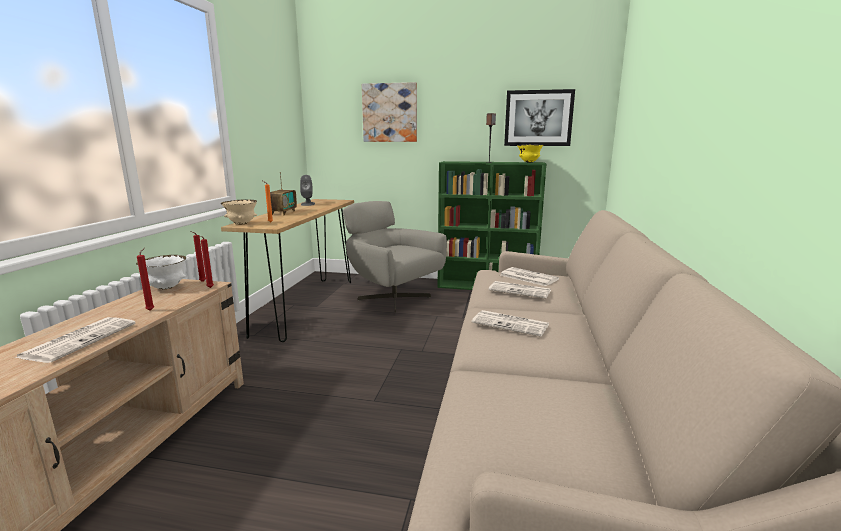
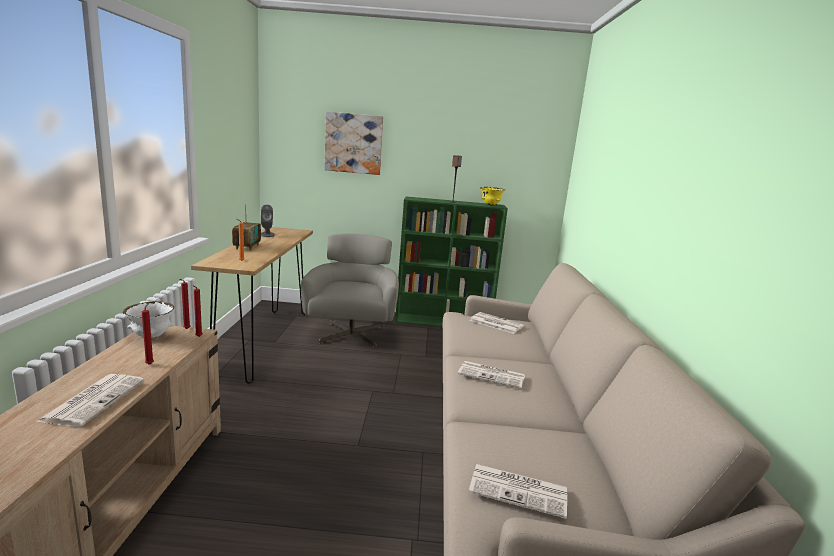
camera: 10 degrees left, 0 degrees up
(242, 224) = (212, 262): beige bowl -> none
(392, 298) = (351, 334): grey armchair -> grey armchair turned 60 degrees clockwise
(520, 290) = (492, 338): newspaper -> newspaper (519, 490)
(538, 118) = (500, 162): picture -> none

